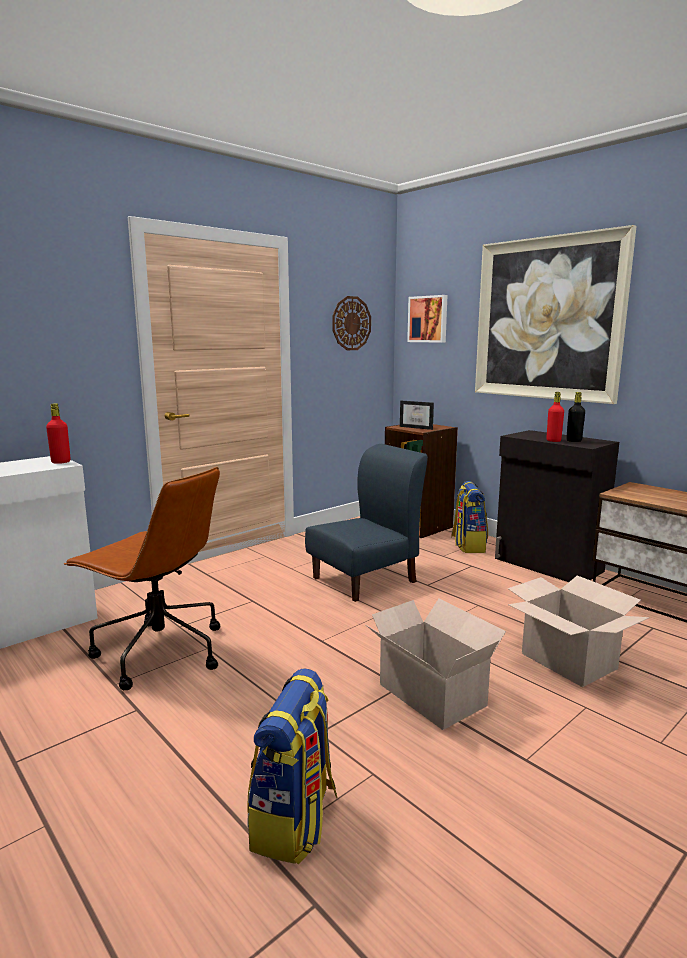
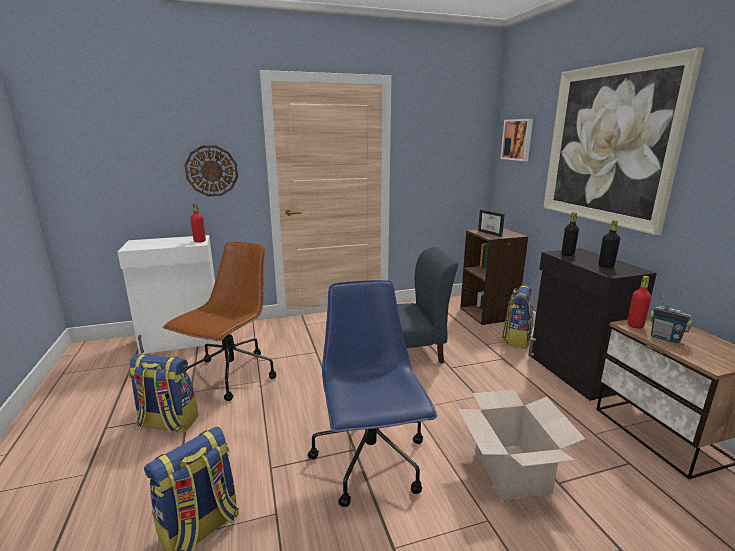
camera: 25 degrees right, 5 degrees up
(118, 728) = (167, 423): none -> backpack
(158, 652) = (231, 376): brown office chair -> brown office chair turned 120 degrees counterclockwise
(351, 323) = (449, 143): wall clock -> wall clock (211, 171)
(430, 693) = (371, 462): cardboard box -> blue office chair
(527, 436) = (567, 254): none -> black bottle
(553, 441) = (584, 263): red bottle -> red bottle (635, 325)
(655, 498) = (665, 338): none -> radio

